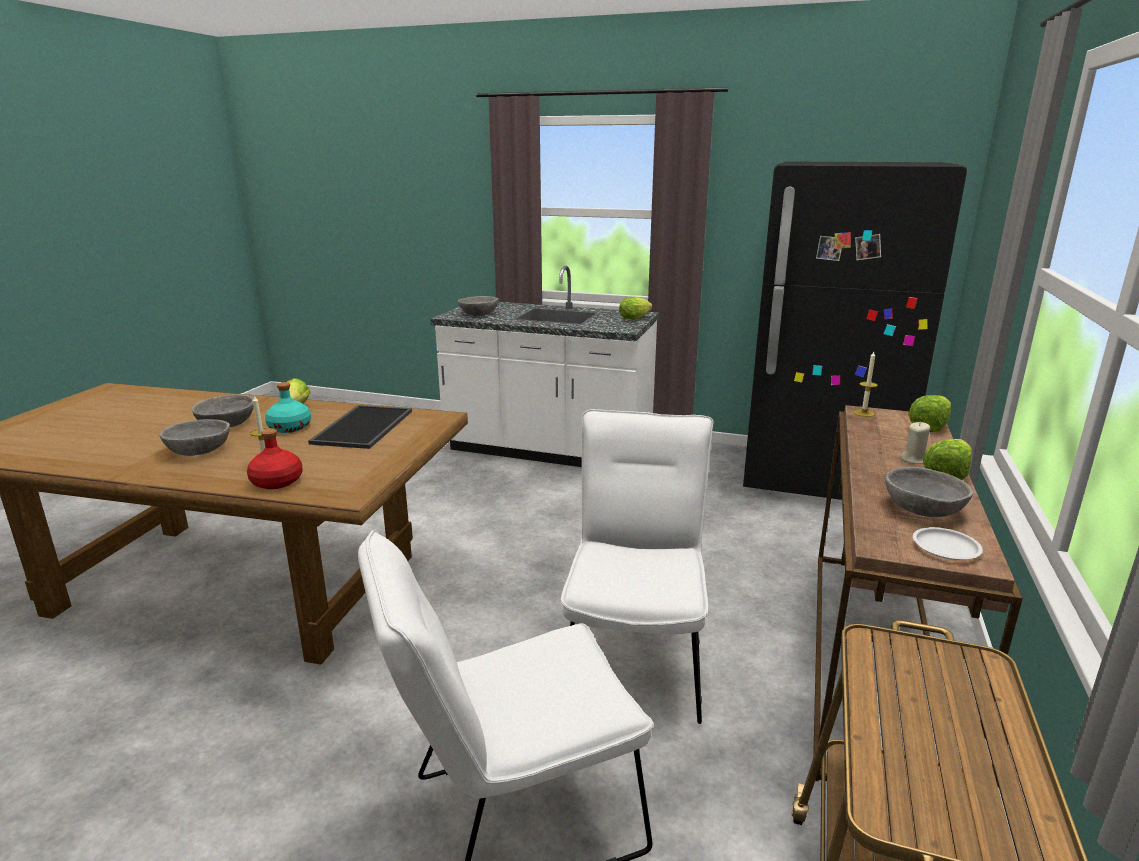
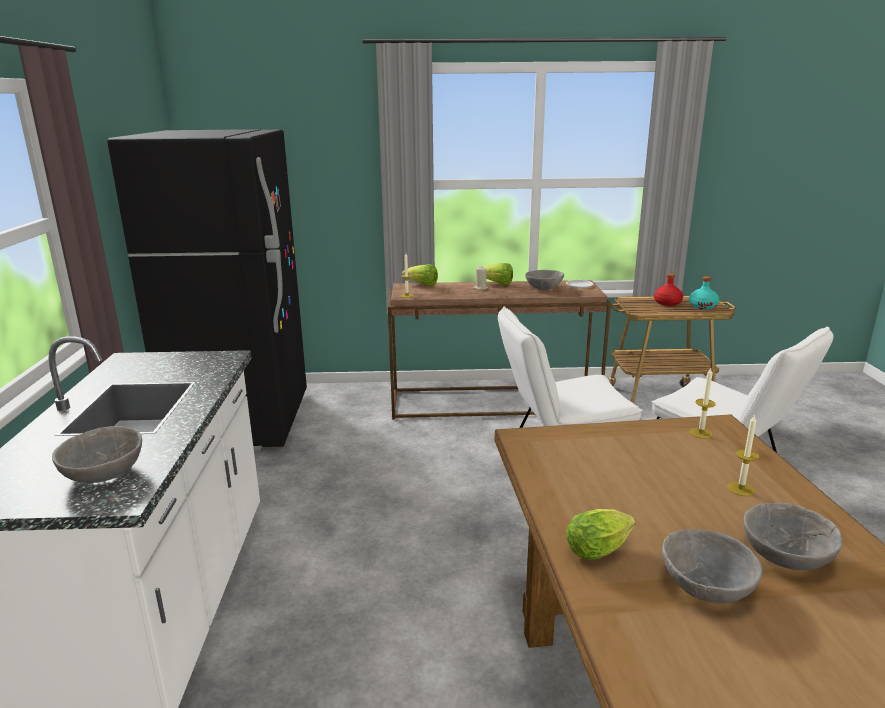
camera: 110 degrees left, 0 degrees up
(276, 482) = (755, 465): red bottle -> red bottle (667, 303)
(290, 428) = (652, 521): turquoise bottle -> turquoise bottle (702, 306)
(351, 480) = (701, 433): none -> candle
(362, 426) = (594, 473): tray -> none
(636, 318) = (155, 359): lettuce -> none

